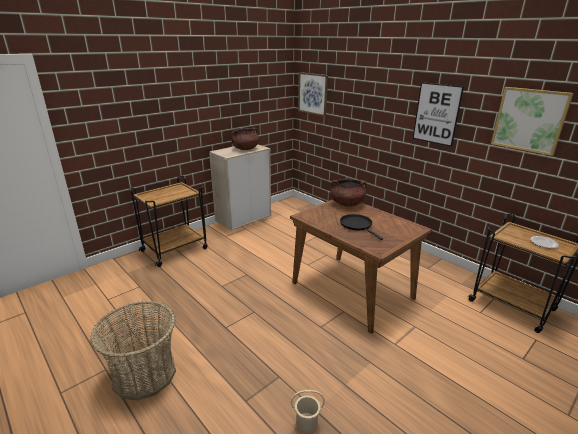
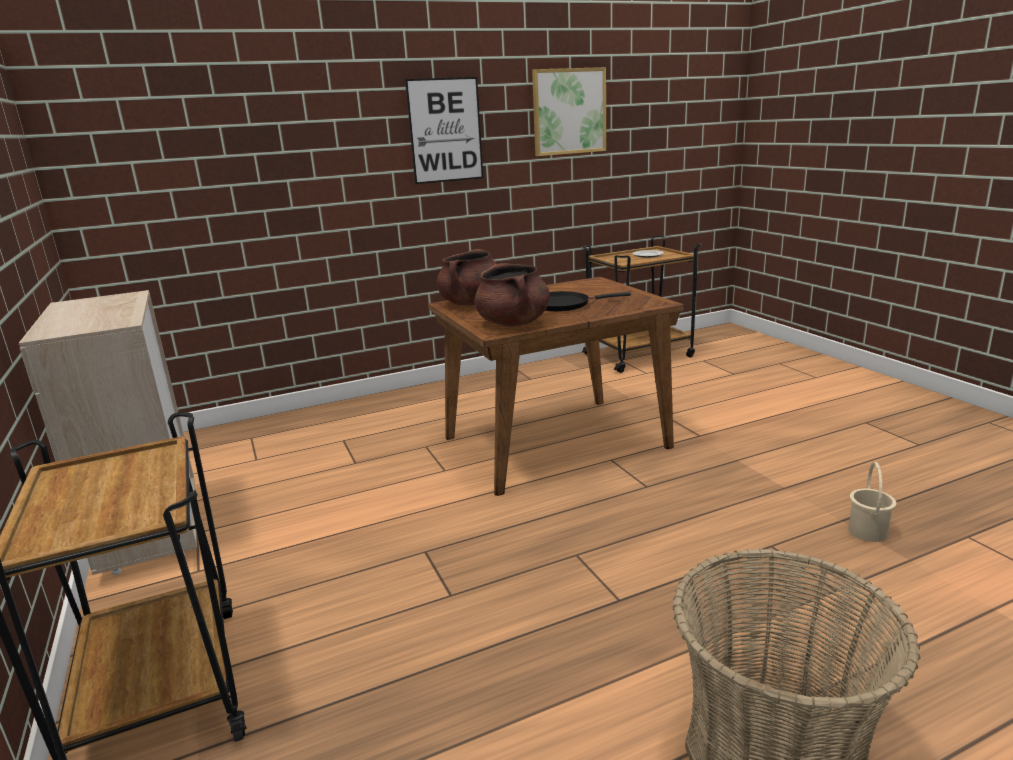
camera: 70 degrees left, 5 degrees down
(245, 149) = (100, 308): brown cooking pot -> brown cooking pot (513, 323)
(313, 93) = (117, 148): picture -> none

